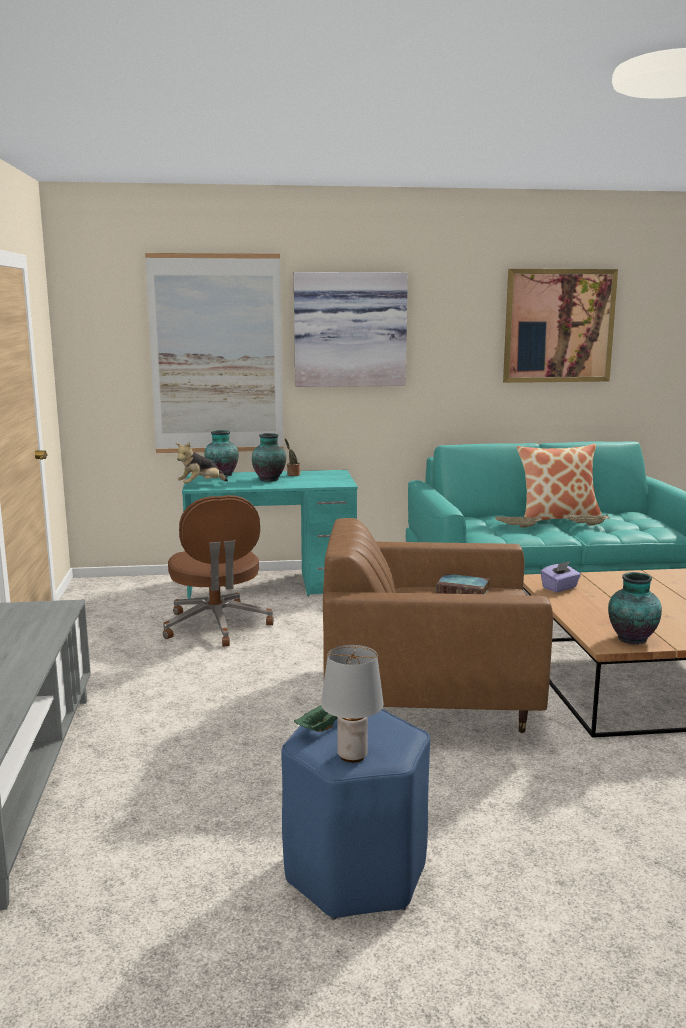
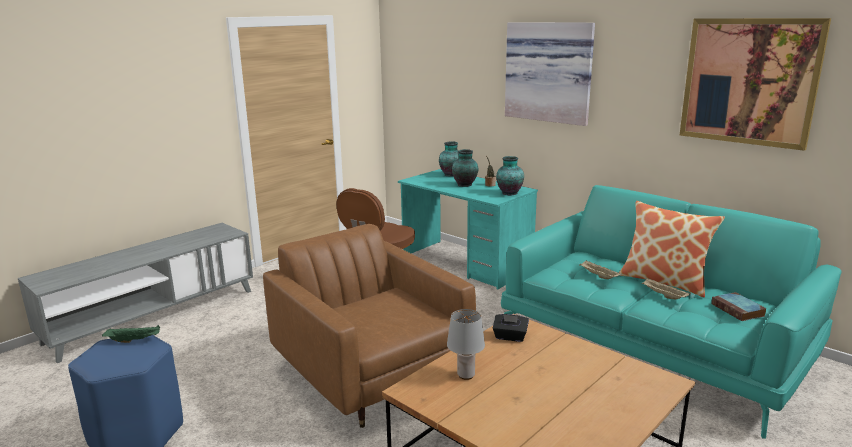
camera: 50 degrees right, 5 degrees up
(201, 485) = (416, 179): plush toy -> none
(216, 355) = (462, 85): picture -> none
(353, 756) = (95, 360): grey table lamp -> grey table lamp (466, 375)
(464, 590) = (408, 305): book -> book (738, 310)
(560, 588) = (510, 337): purple tissue box -> black tissue box
(631, 639) = (433, 397): vase -> vase (509, 193)

